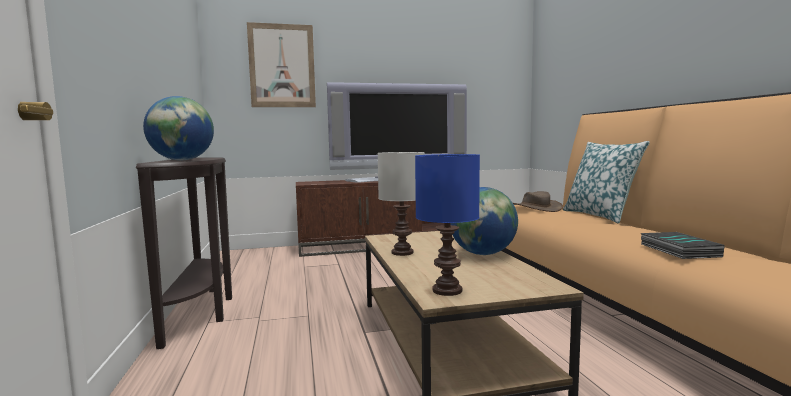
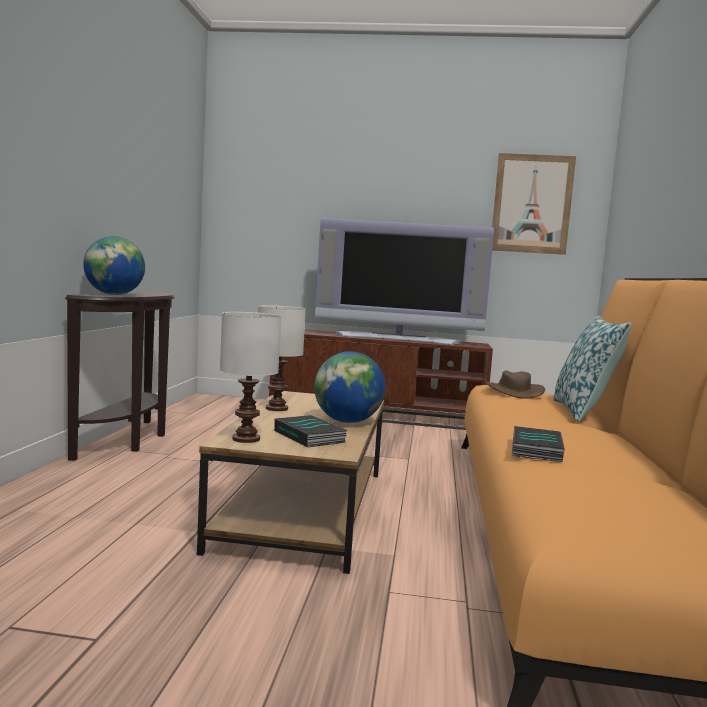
camera: 20 degrees right, 0 degrees up
(282, 66) = (283, 196): picture -> picture (532, 204)
(447, 290) = (247, 438): blue table lamp -> white table lamp
(491, 275) = (310, 436): none -> book

